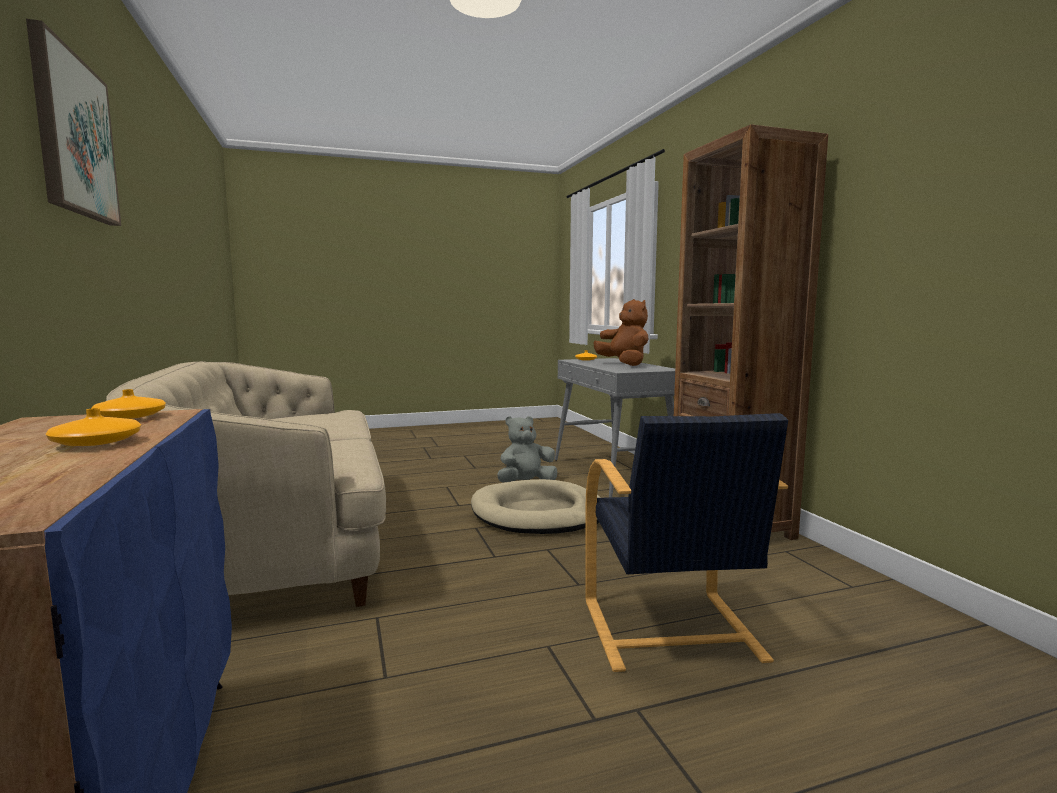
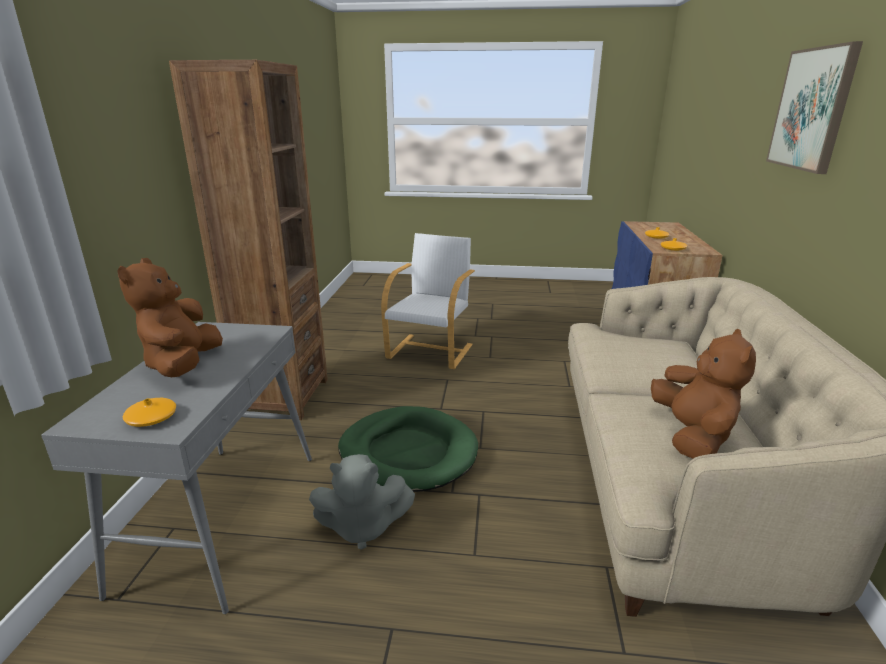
camera: 155 degrees left, 15 degrees up
(301, 419) = (692, 436): none -> brown plush toy
(538, 514) = (408, 453): beige dog bed -> green dog bed
(670, 631) = (431, 351): black armchair -> white armchair

